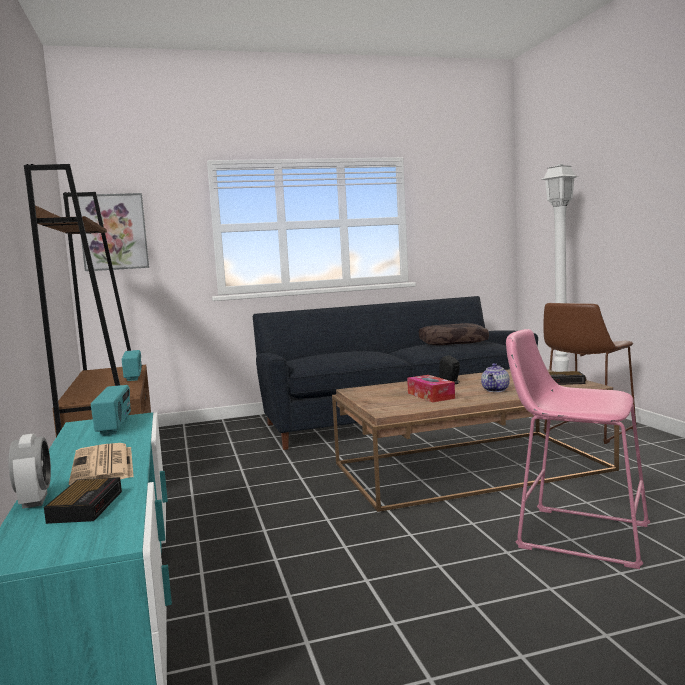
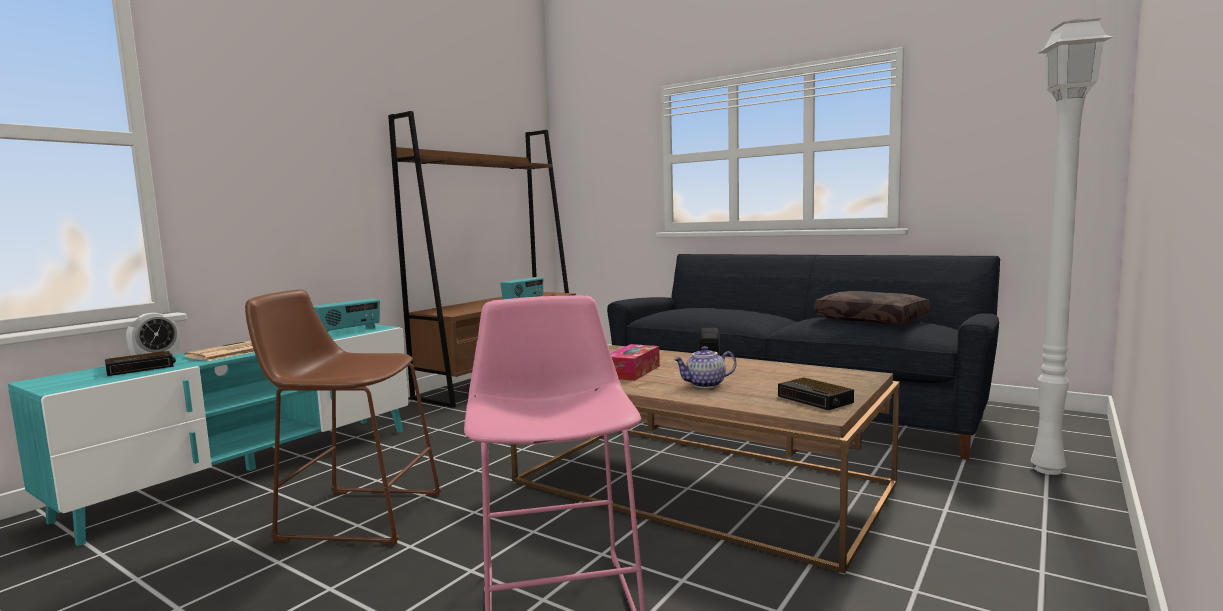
camera: 50 degrees right, 0 degrees up
(113, 232) = (583, 166): picture -> none
(587, 431) = (987, 510): brown stool -> brown stool (354, 515)

